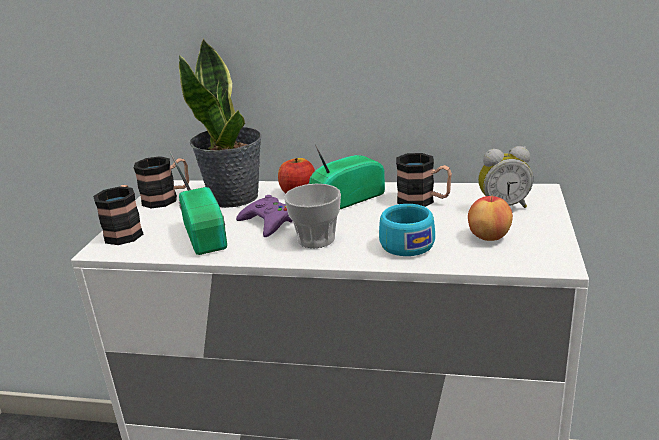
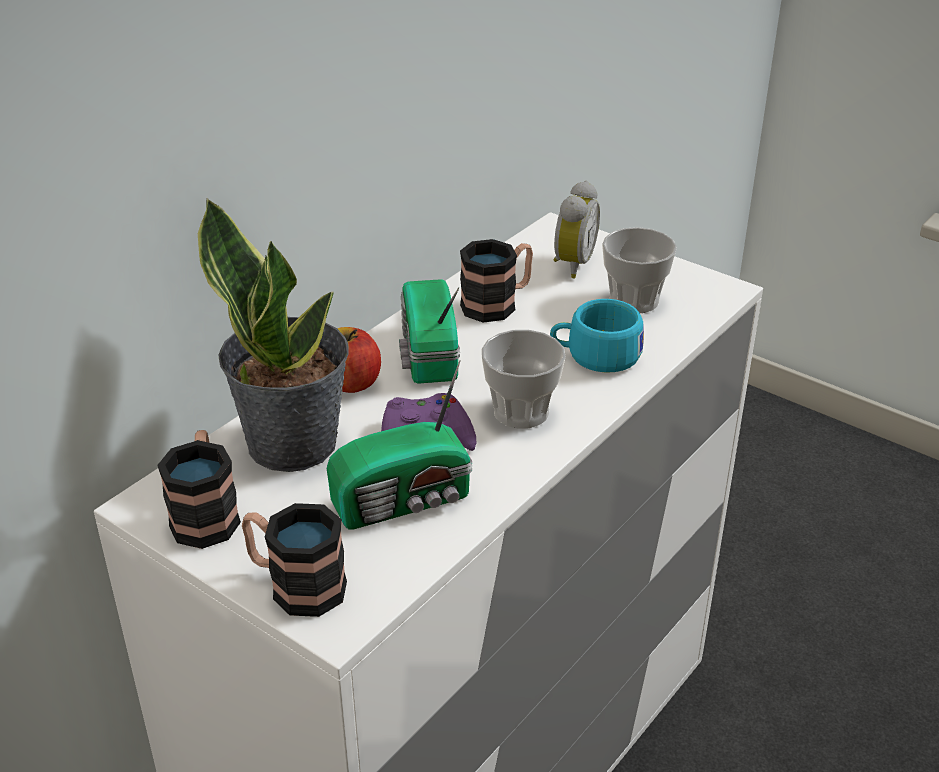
camera: 65 degrees left, 10 degrees up
(206, 235) = (406, 501): radio -> radio turned 150 degrees clockwise
(489, 237) = (634, 300): apple -> cup

